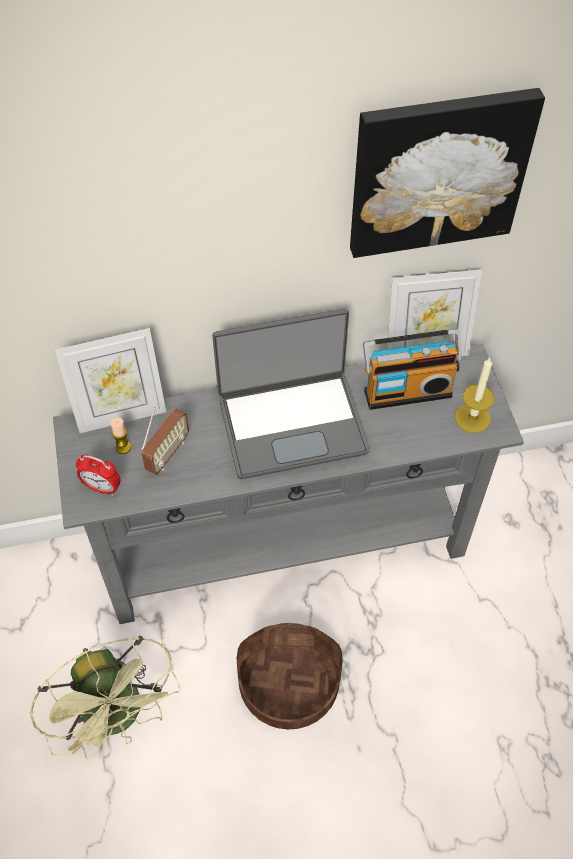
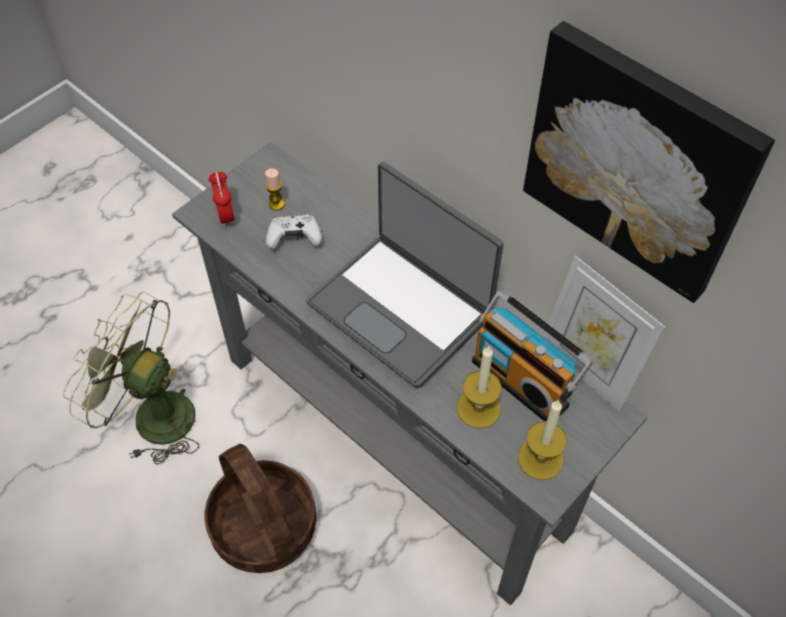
camera: 55 degrees right, 0 degrees up
(119, 717) = (151, 415): green fan -> green fan turned 90 degrees clockwise
(121, 415) = (308, 183): picture frame -> none
(167, 454) = (294, 238): radio -> white game controller
(409, 428) = (478, 408): none -> candle

